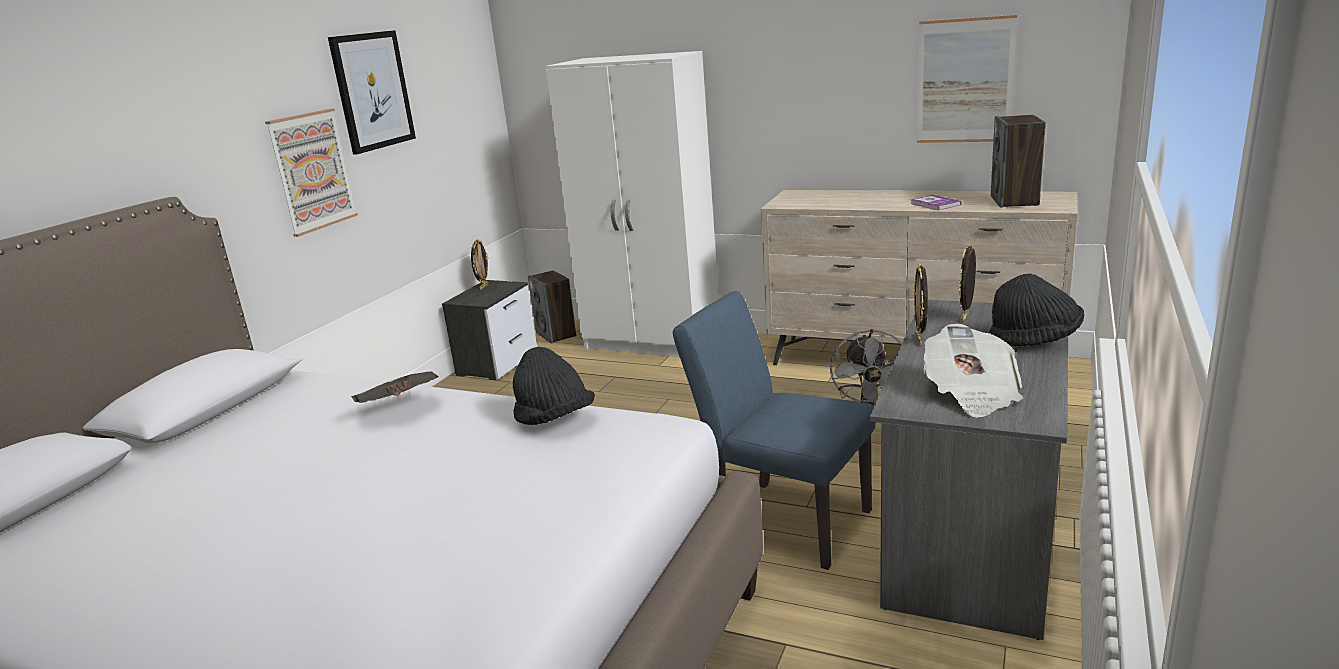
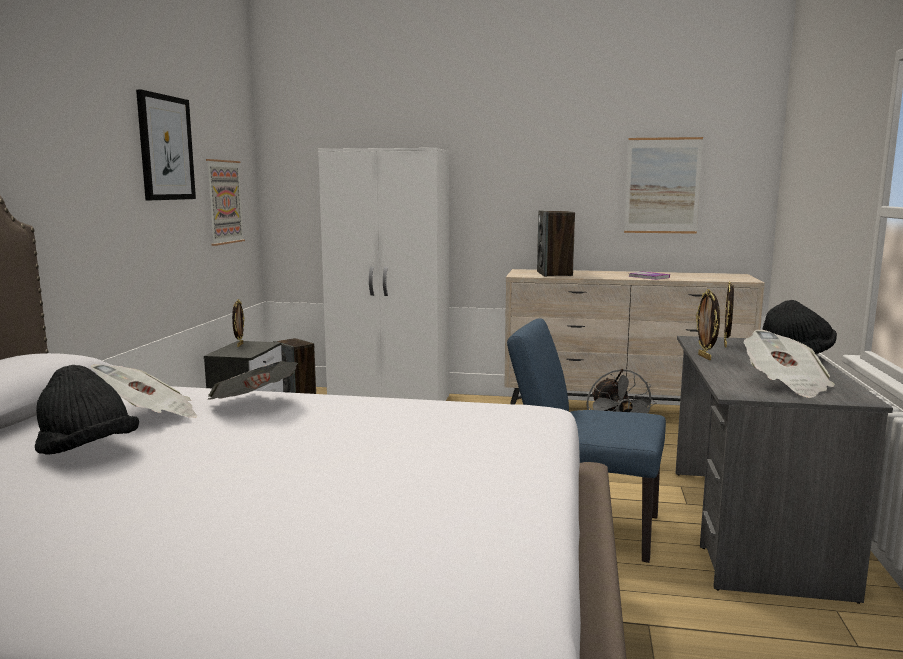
camera: 15 degrees left, 10 degrees down
(303, 422) = (150, 416): none -> newspaper
(312, 171) = (111, 206): picture -> picture (224, 202)
(554, 419) = (425, 408): black hat -> black hat (87, 452)
(1014, 201) = (708, 276): speaker -> speaker (554, 274)

